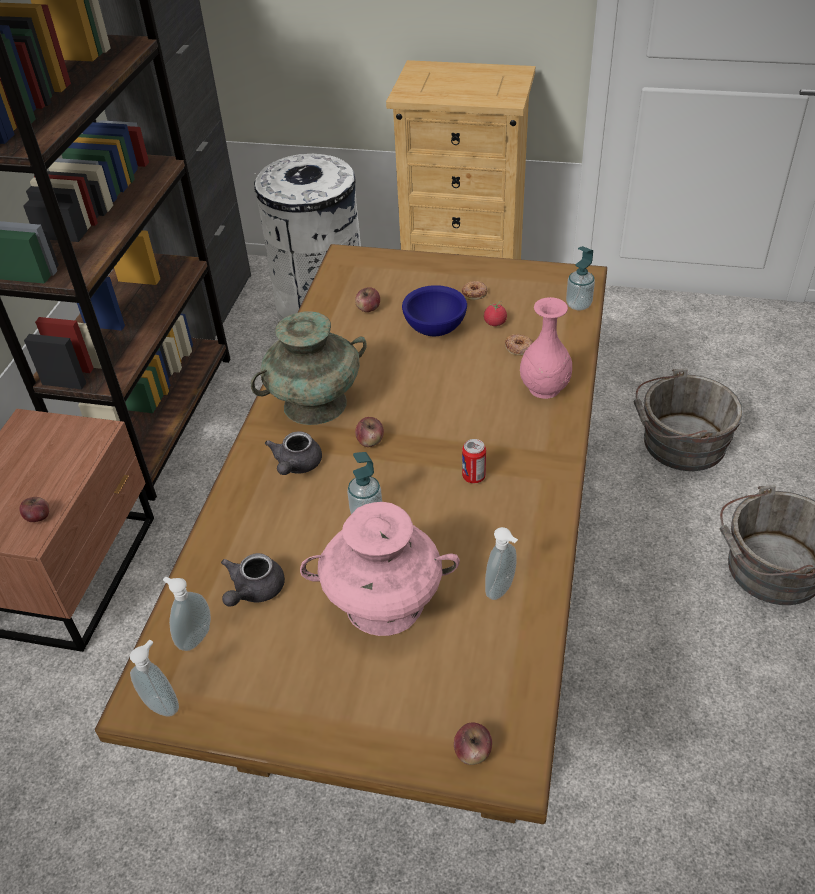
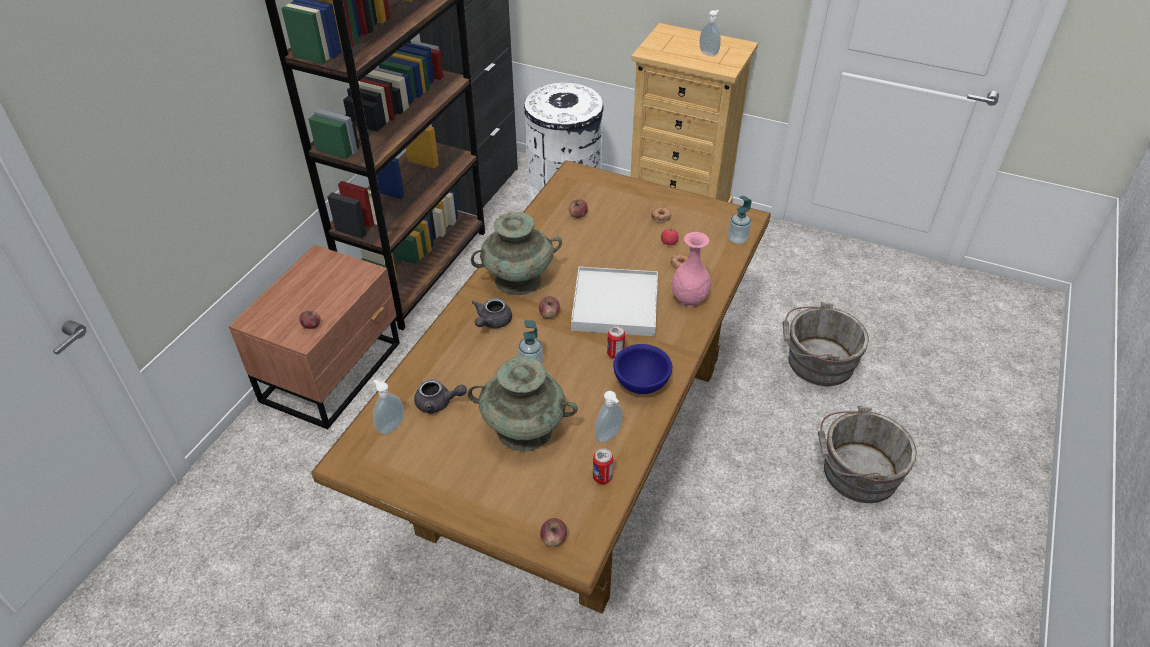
camera: 10 degrees right, 0 degrees up
(163, 704) = (358, 465): soap dispenser -> soap dispenser (709, 53)
(254, 591) = (438, 403): grey teapot -> grey teapot turned 120 degrees counterclockwise
(383, 604) = (523, 430): pink vase -> turquoise vase
(435, 329) = (623, 240): blue bowl -> blue bowl (641, 384)
(453, 413) = (615, 305): none -> white tray
(511, 648) = (602, 477): none -> can

